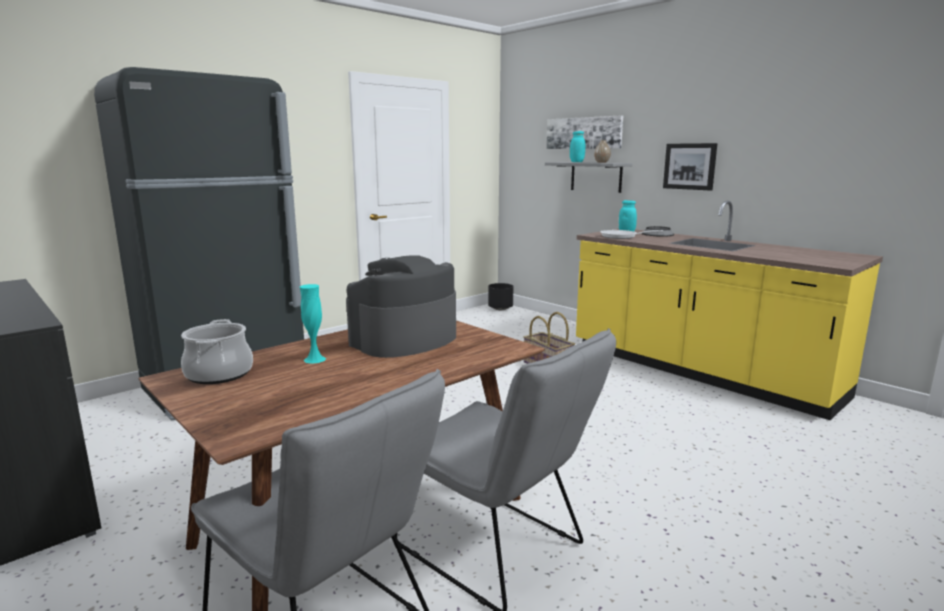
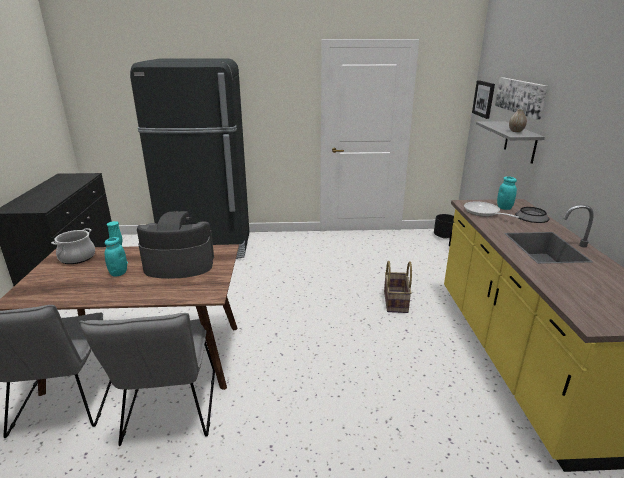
camera: 40 degrees right, 10 degrees up
(576, 162) = (499, 126): turquoise jar -> turquoise jar (118, 273)
(690, 166) = (582, 154): picture -> picture (484, 99)

